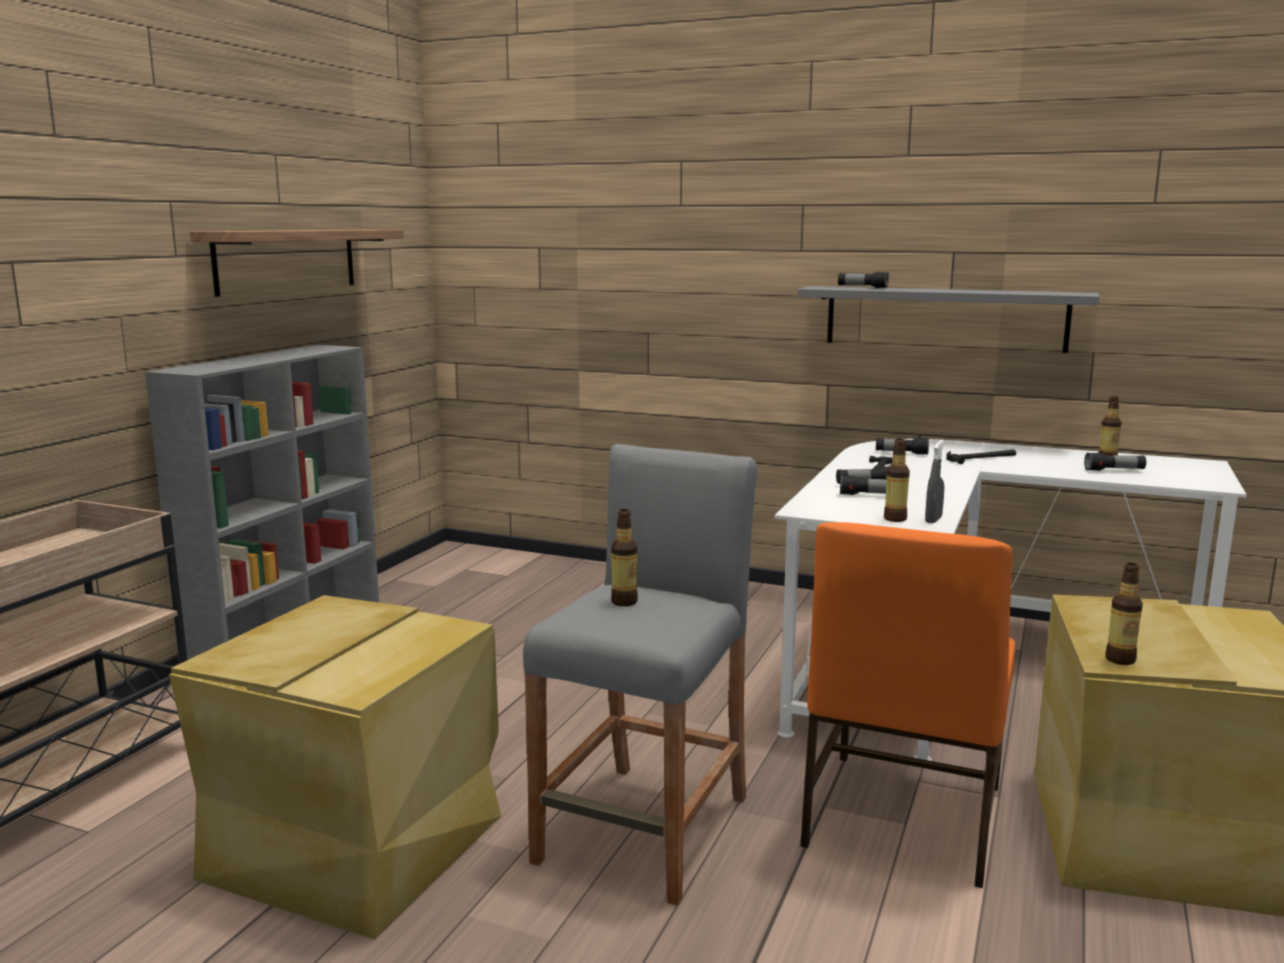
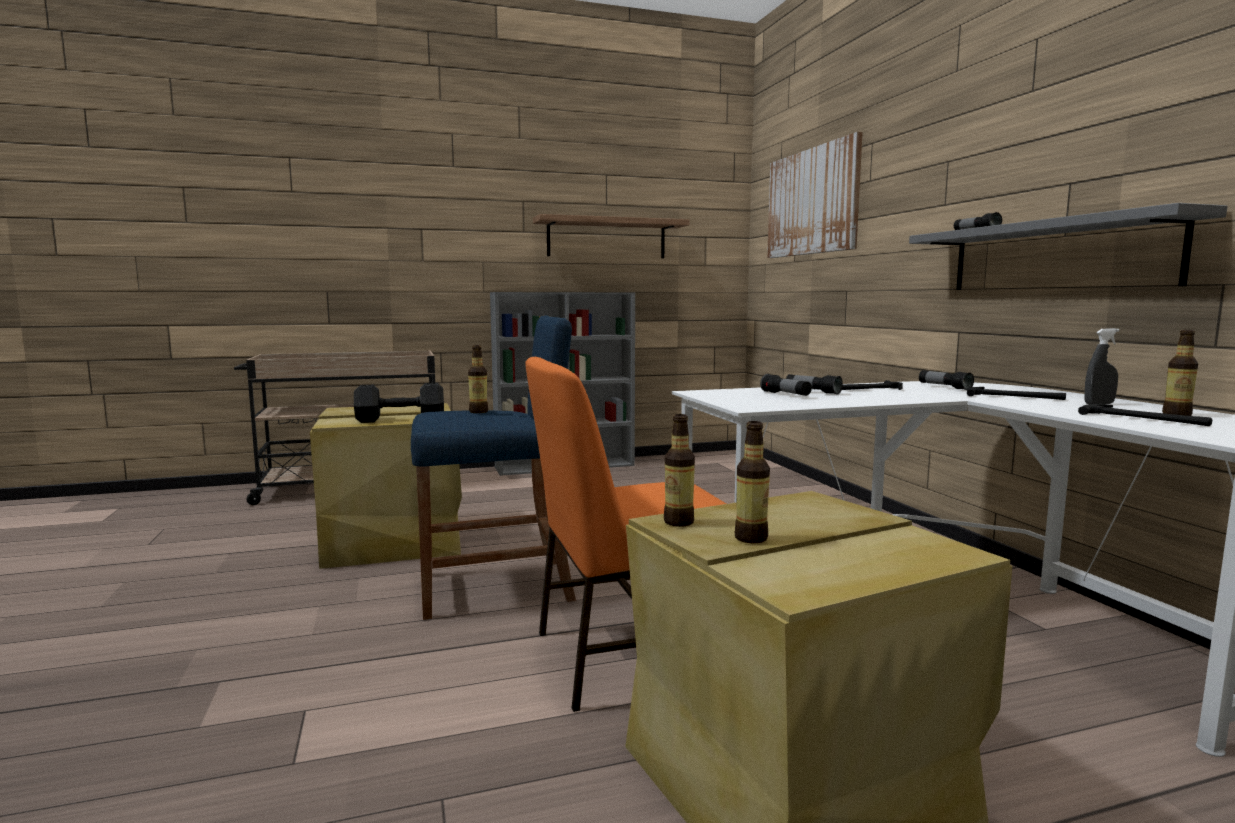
camera: 50 degrees right, 5 degrees down
(414, 645) = (402, 419): none -> black dumbbell
(575, 216) = (812, 202): none -> picture
(646, 829) = (495, 588): grey stool -> blue stool
(895, 519) = (737, 402): bottle -> bottle (751, 538)
(933, 520) = (762, 407): grey spray bottle -> grey spray bottle (1099, 404)
(1114, 470) = (1144, 419): flashlight -> hammer

